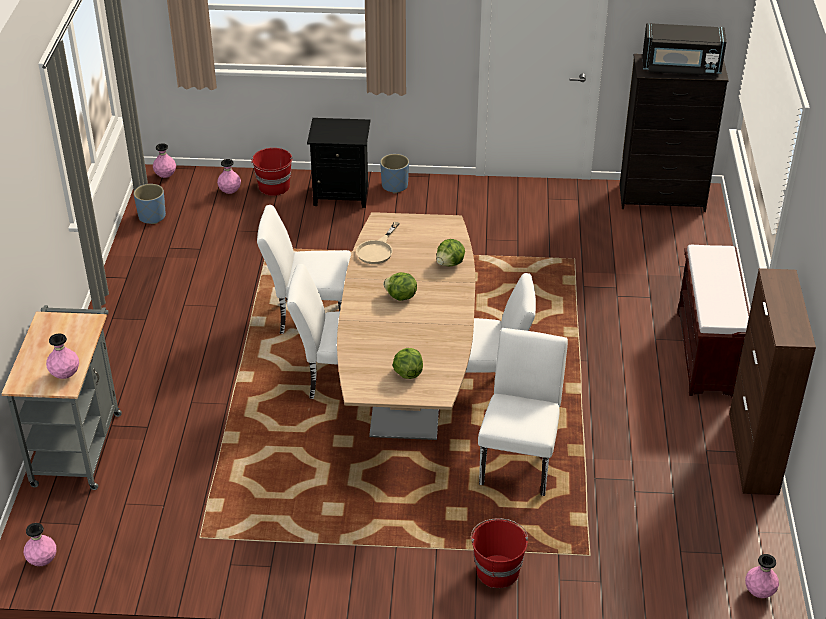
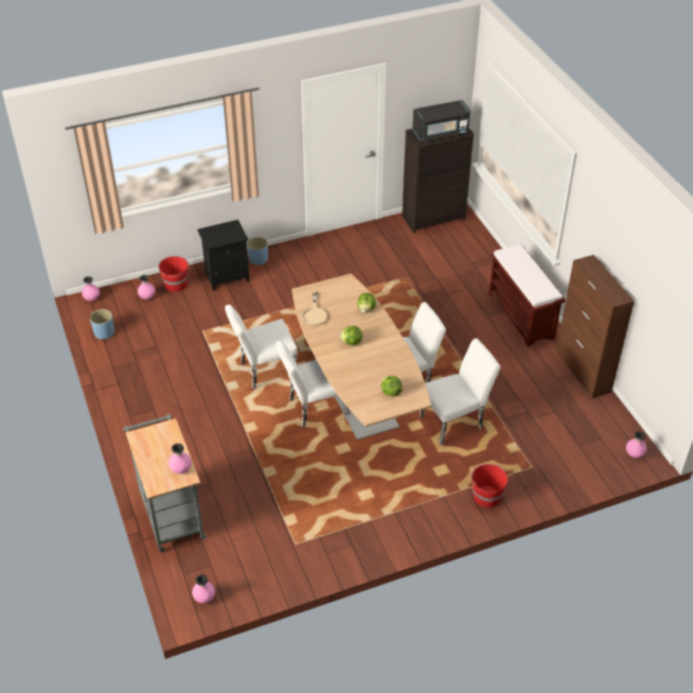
camera: 25 degrees left, 5 degrees up
(520, 459) = (455, 421): white chair -> white chair turned 75 degrees clockwise

